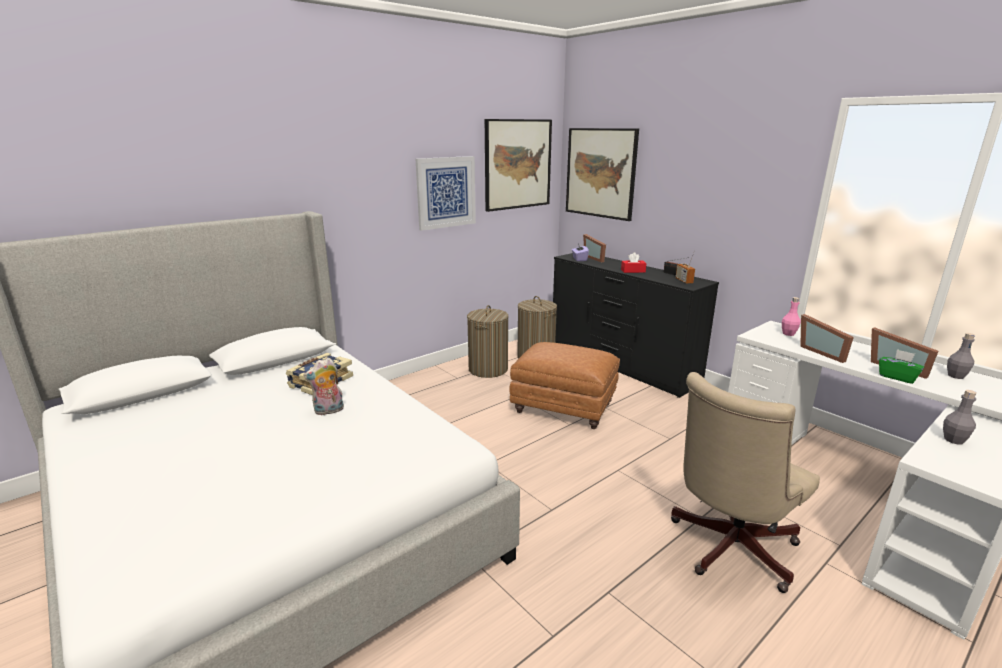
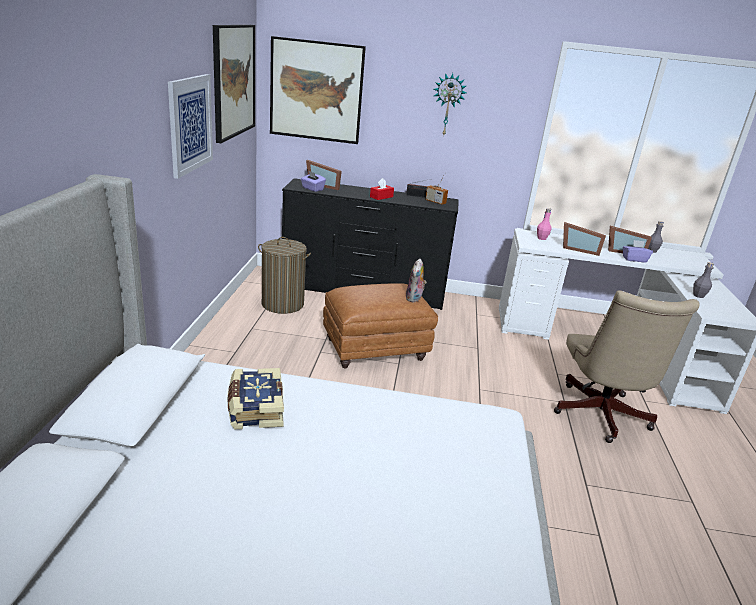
camera: 45 degrees left, 5 degrees up
(328, 411) = (330, 436): plush toy -> plush toy (414, 299)
(488, 369) = (254, 332): laundry basket -> none
(711, 180) = (448, 105): none -> wall clock
(897, 377) = (634, 259): green tissue box -> purple tissue box

